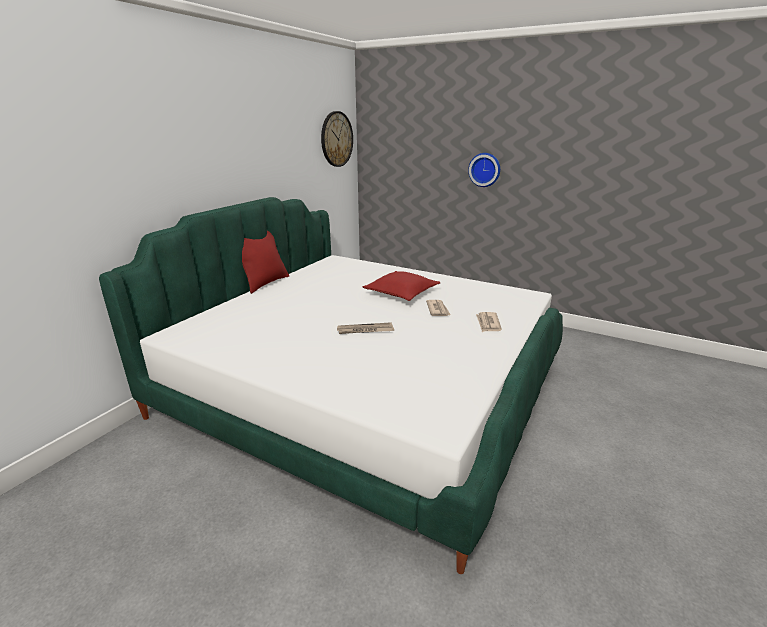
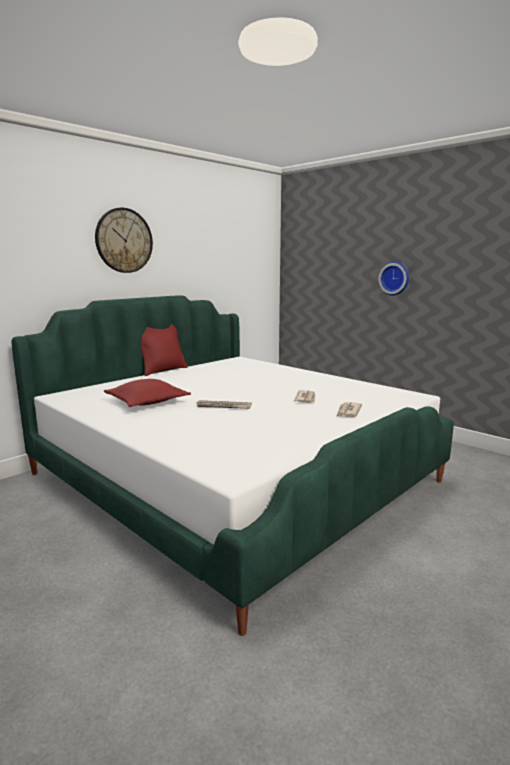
camera: 15 degrees right, 10 degrees down
(336, 139) = (256, 252): wall clock -> wall clock (124, 240)
(401, 293) = (281, 385): red pillow -> red pillow (147, 402)

